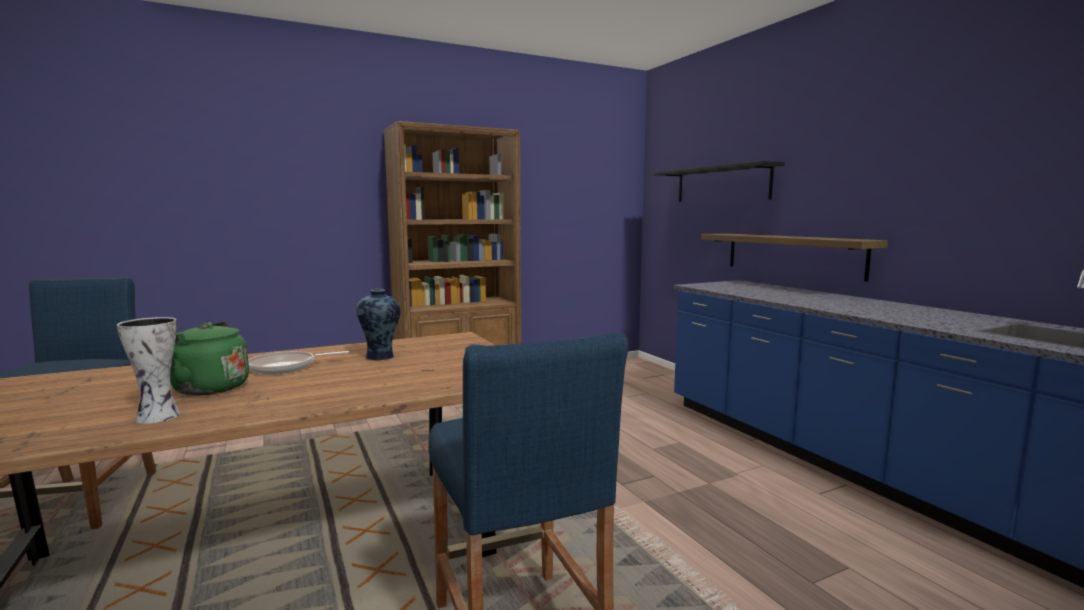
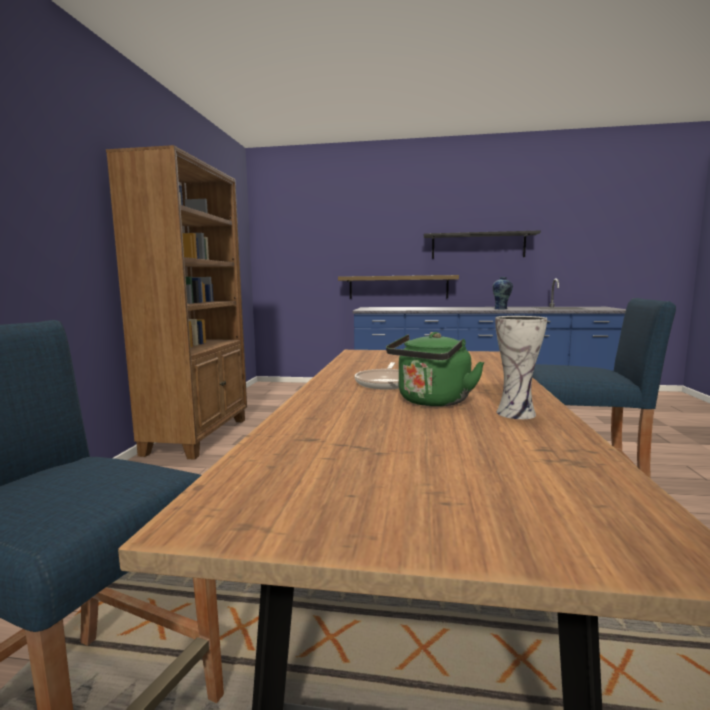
camera: 55 degrees left, 0 degrees up
(380, 357) = (393, 366): vase -> vase (501, 309)
(721, 184) = (336, 243): black shelf -> black shelf (478, 246)

